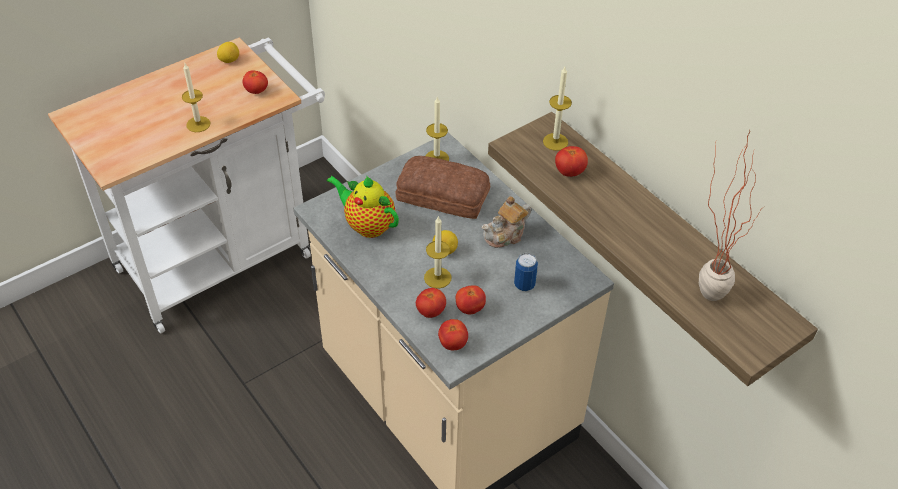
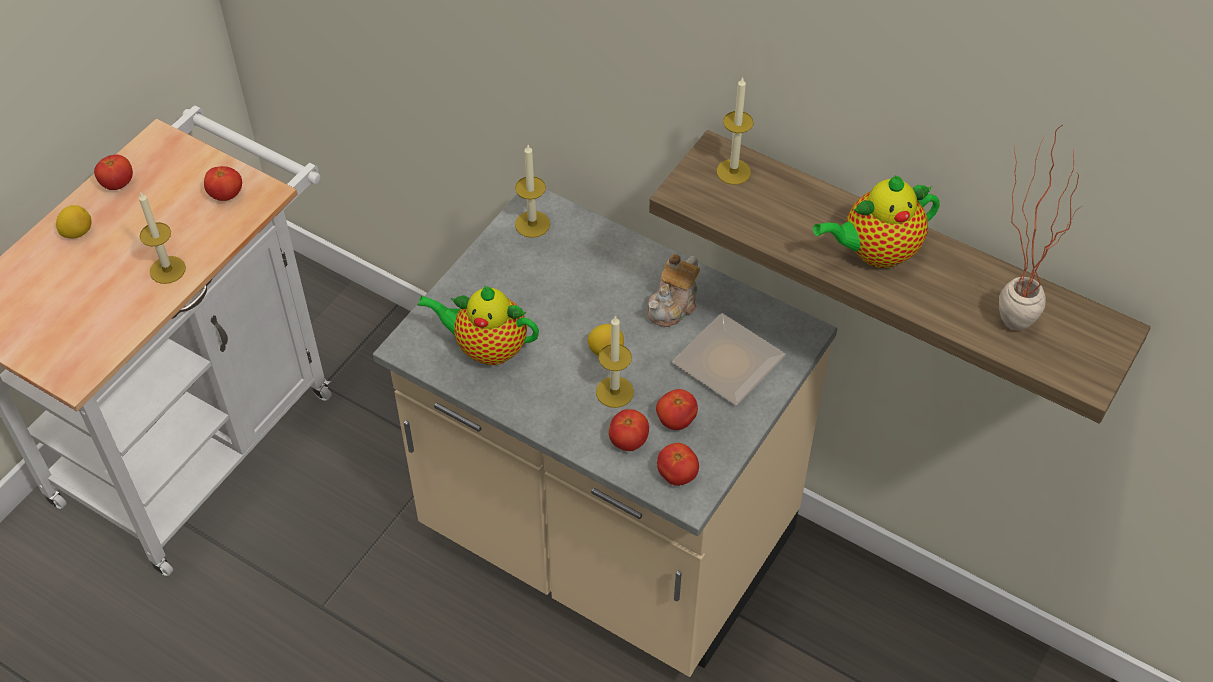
camera: 20 degrees left, 5 degrees up
(229, 60) = (161, 159): lemon -> lemon (77, 232)
(443, 196) = (567, 276): bread -> none
(524, 285) = (729, 366): can -> plate
(569, 172) = (771, 209): tomato -> tomato (118, 184)
(630, 219) = (875, 252): none -> teapot

